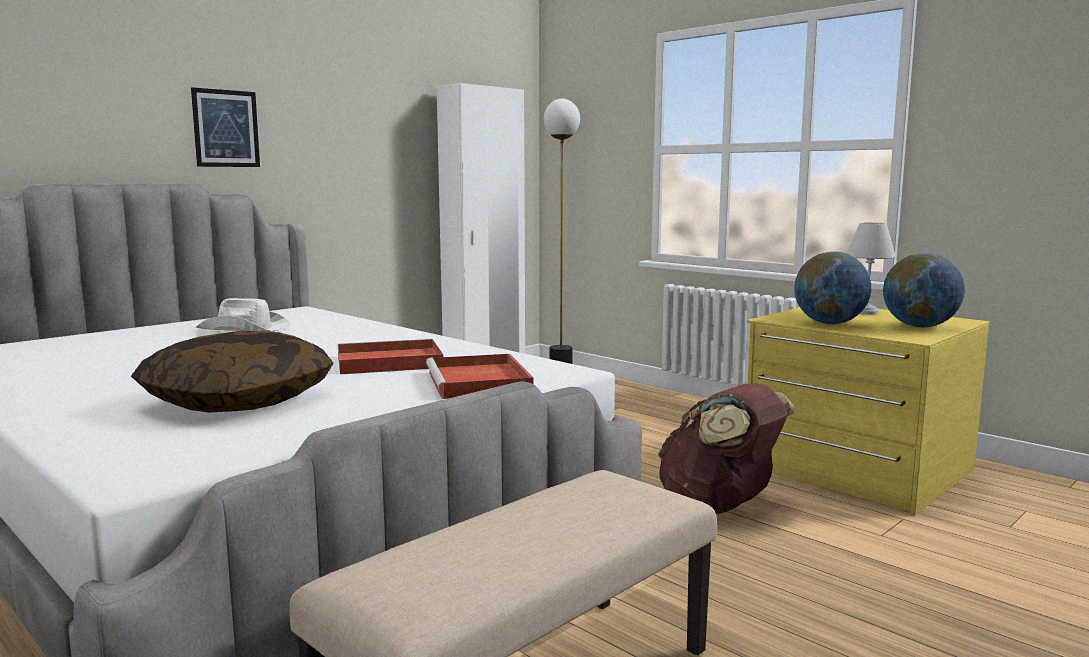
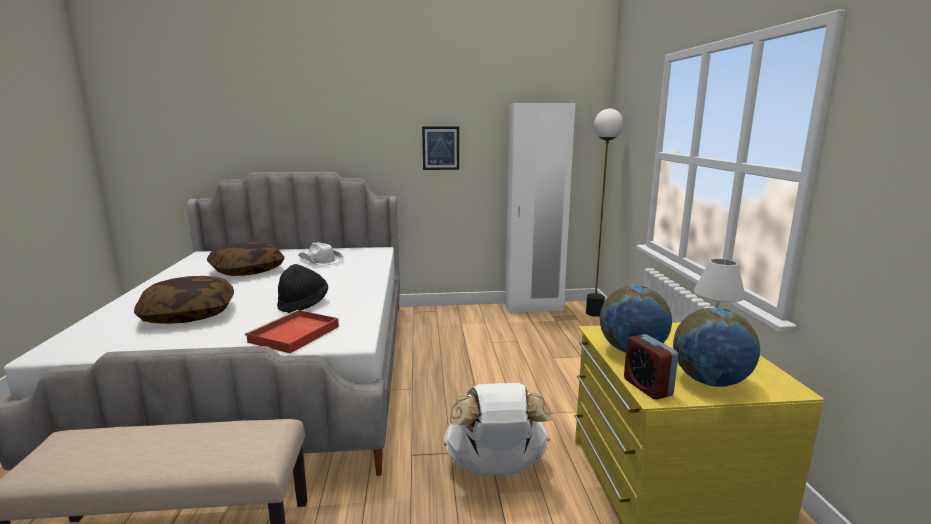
camera: 40 degrees right, 5 degrees up
(150, 354) = (247, 271): none -> pillow
(226, 128) = (359, 139): picture -> picture (440, 148)
(386, 362) = (303, 304): red tray -> black hat
(720, 506) = (496, 468): brown backpack -> white backpack
(899, 336) = (647, 387): none -> alarm clock

